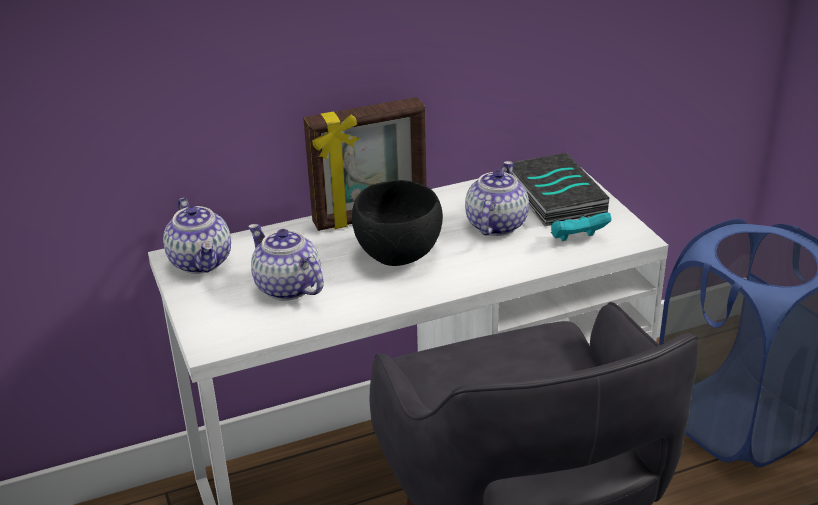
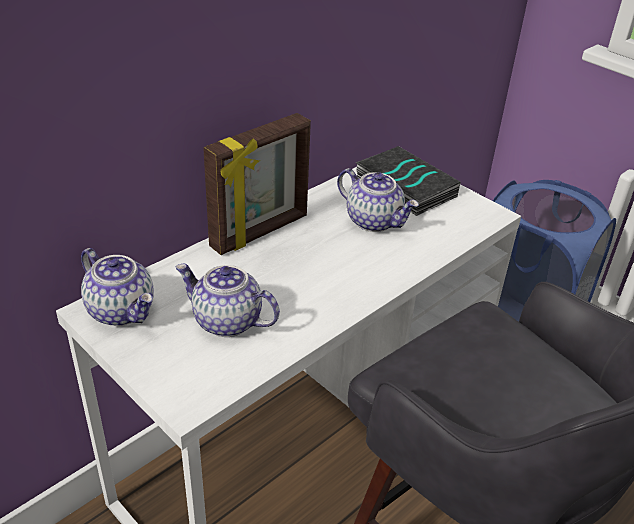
camera: 25 degrees left, 5 degrees up
(399, 255) = (310, 266): black bowl -> none
(495, 224) = (374, 221): teapot -> teapot turned 135 degrees clockwise
(577, 239) = (450, 223): turquoise game controller -> none

